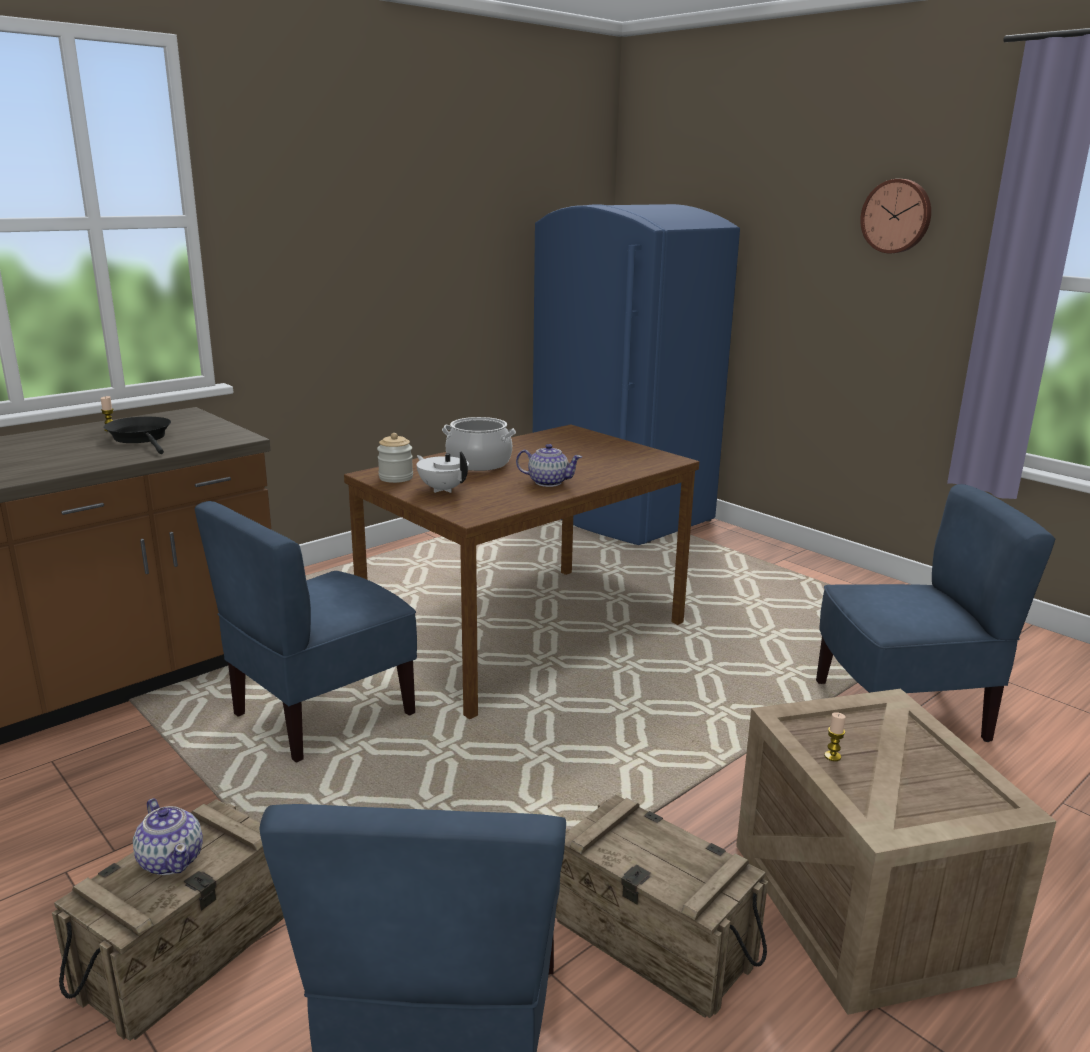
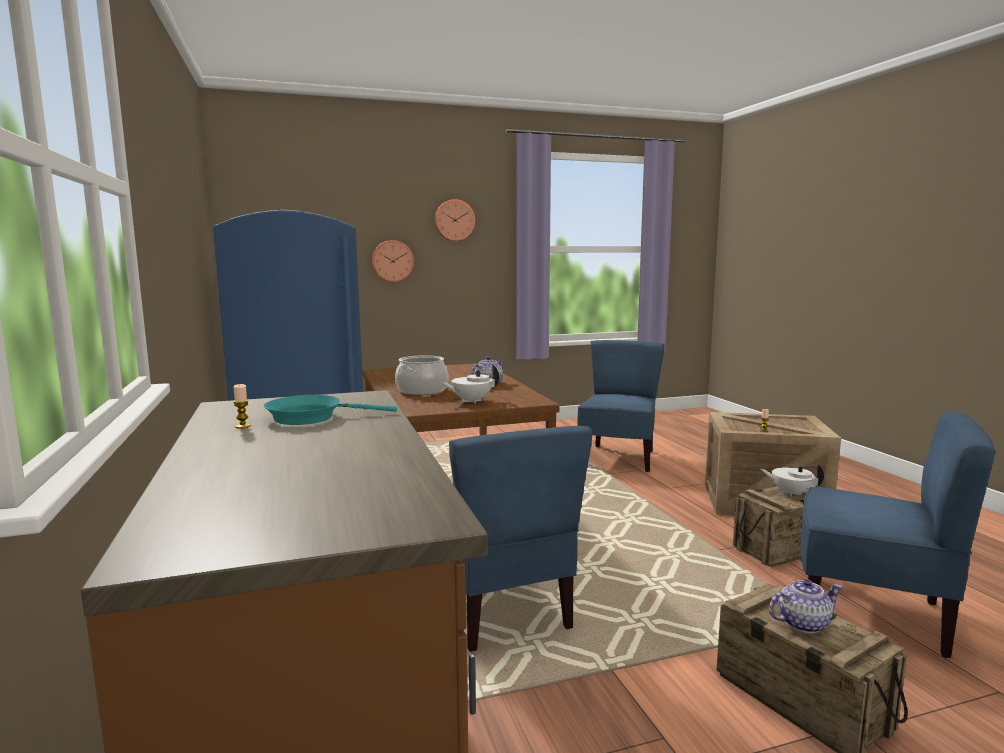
camera: 65 degrees left, 10 degrees down
(142, 438) = (311, 417): black frying pan -> turquoise frying pan
(396, 478) = (426, 407): jar -> none
(665, 853) = (790, 493): none -> white teapot
(794, 278) = (392, 261): none -> wall clock

